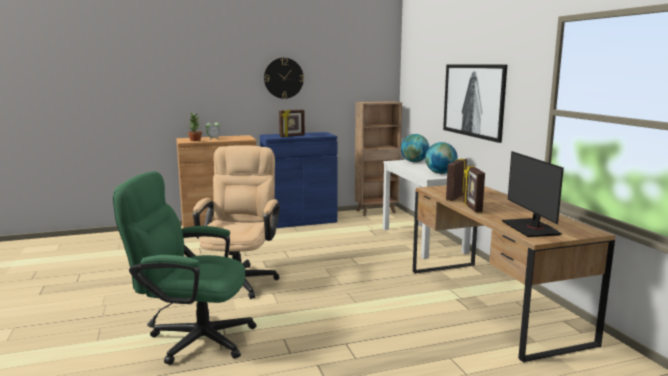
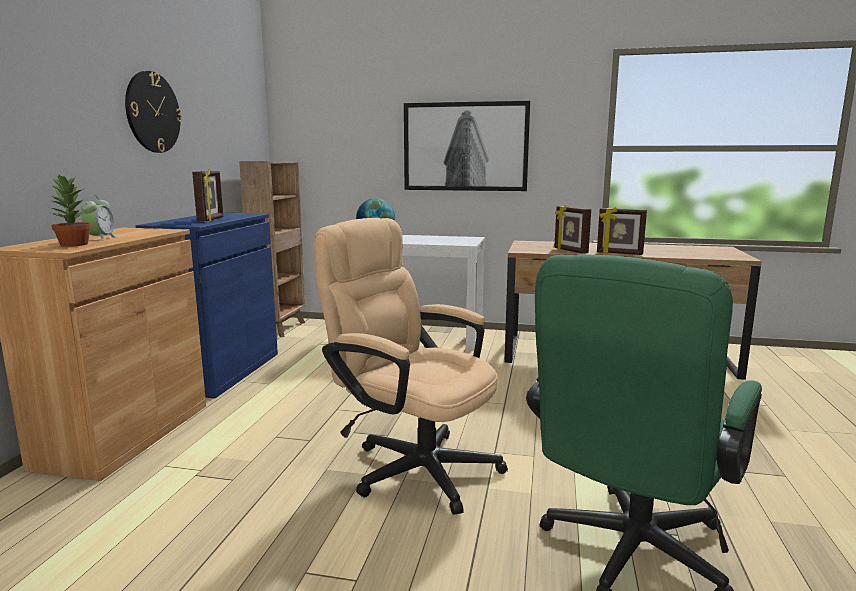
camera: 60 degrees left, 0 degrees up
(440, 173) = (453, 240): globe -> none
(531, 228) = (706, 254): monitor -> none

